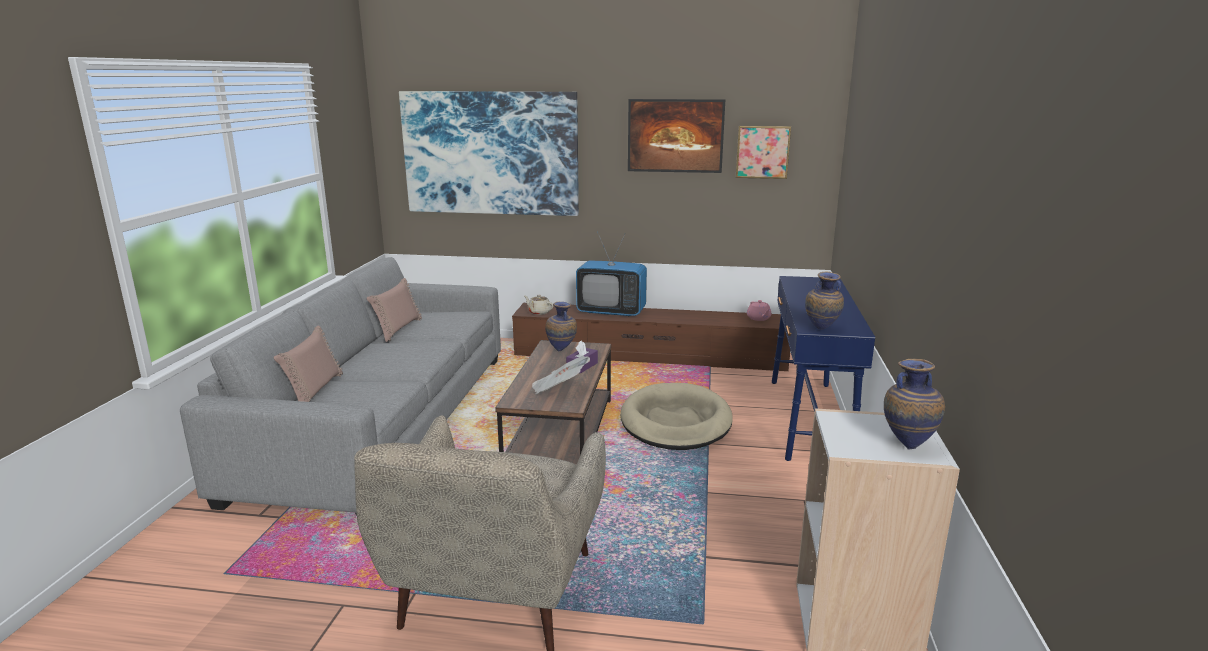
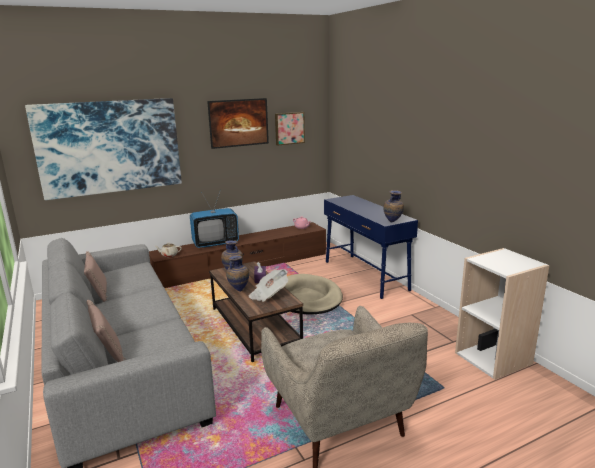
camera: 35 degrees left, 0 degrees up
(907, 445) = (520, 262): vase -> vase (238, 290)

